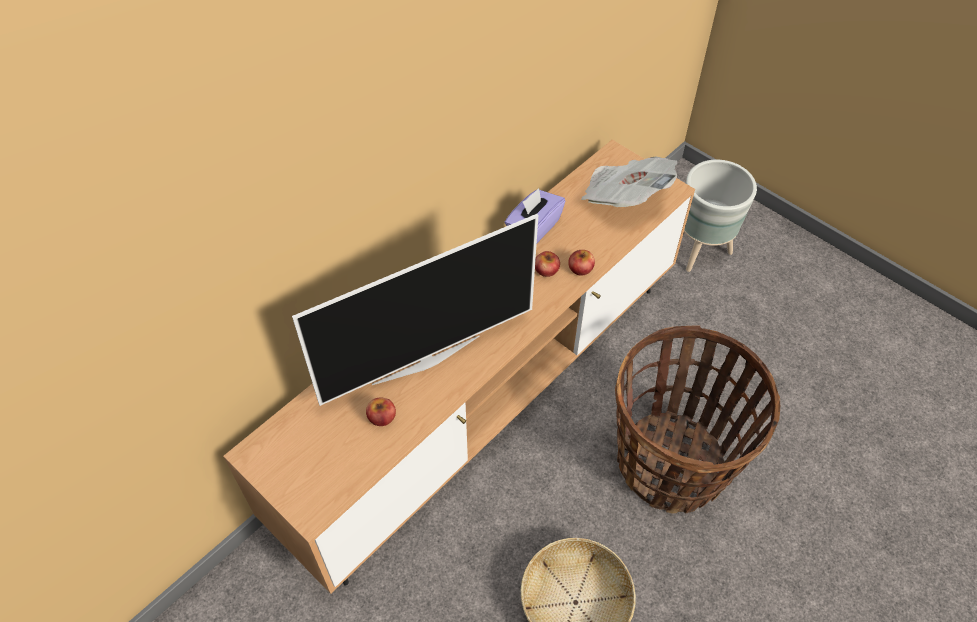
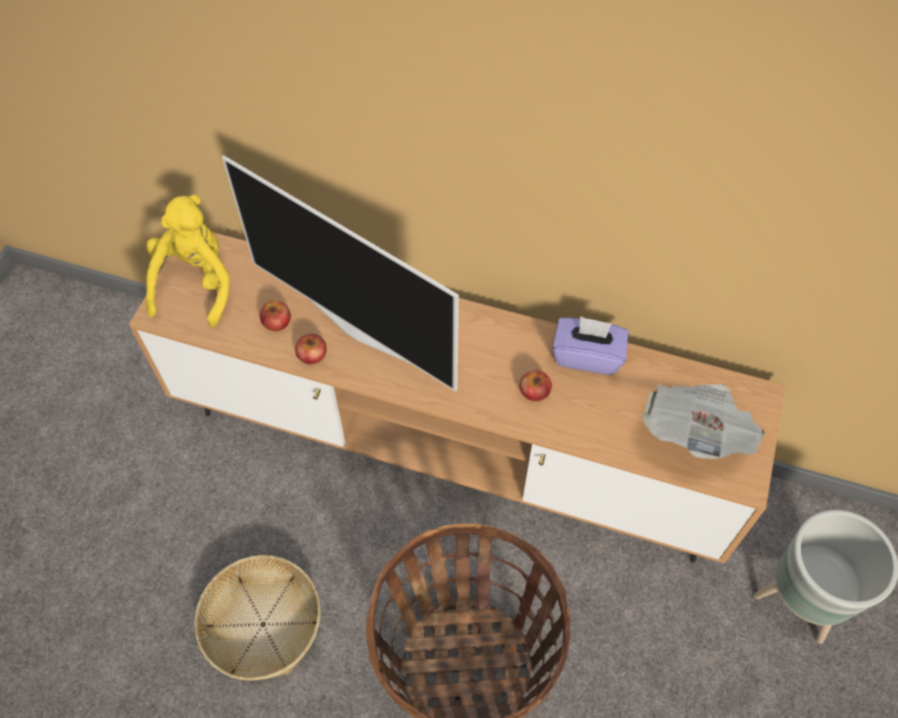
camera: 65 degrees right, 5 degrees up
(298, 468) = (196, 283): none -> yellow plush toy
(580, 268) = (556, 424): apple -> apple (312, 354)

